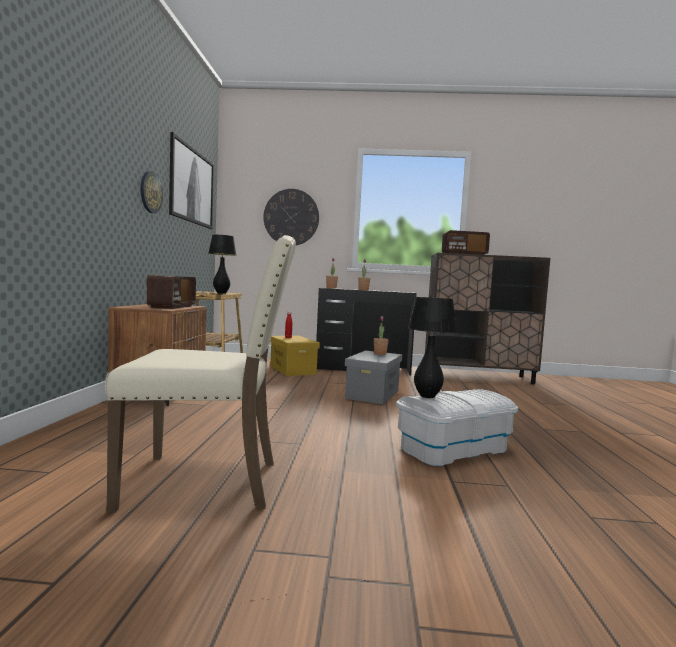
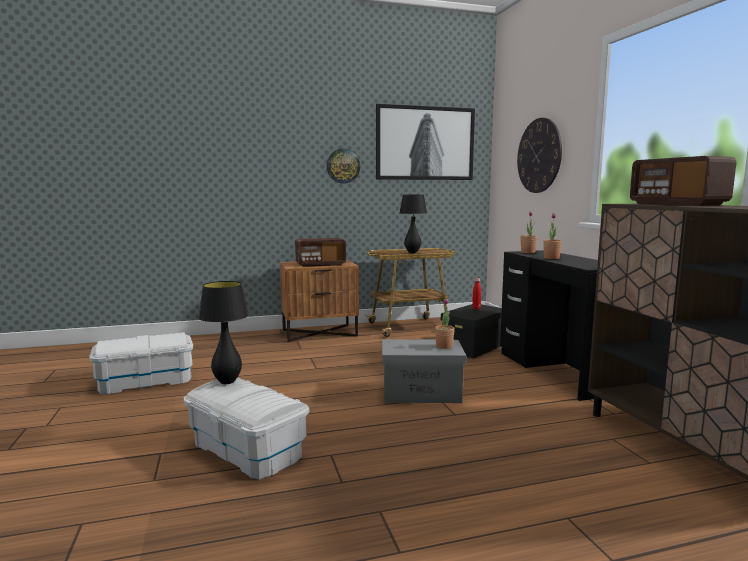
camera: 70 degrees right, 5 degrees up
(207, 482) = (145, 381): beige chair -> white storage box
(293, 370) = (473, 347): yellow storage box -> black storage box

